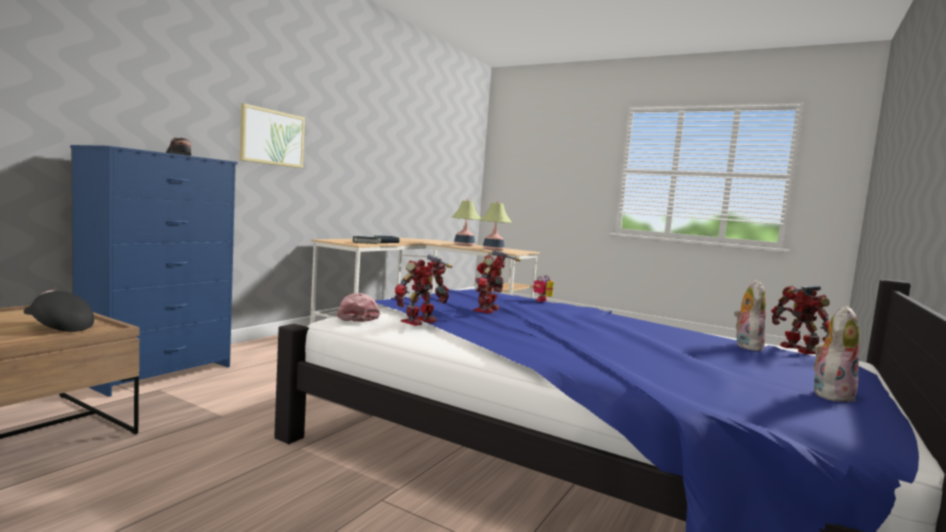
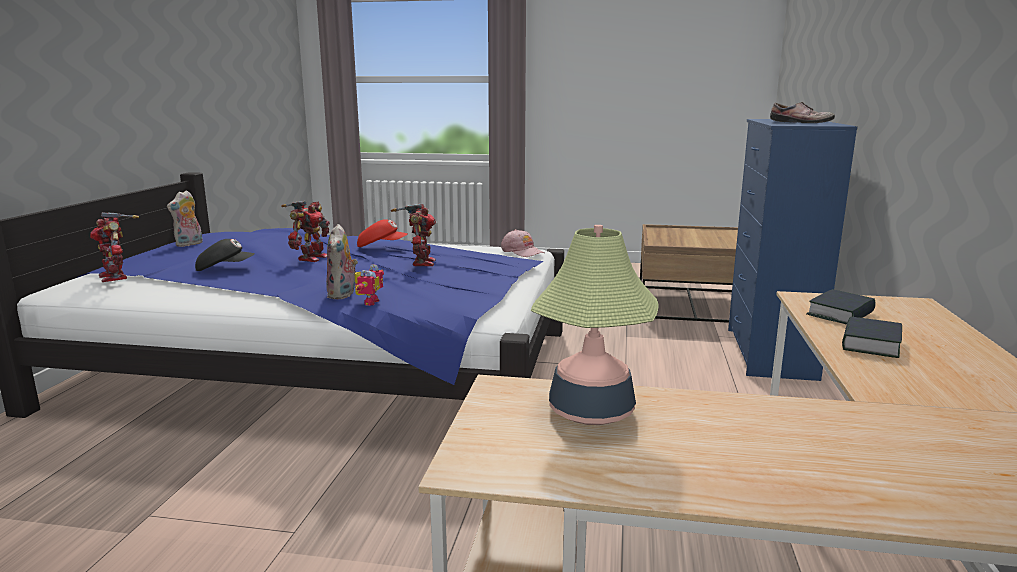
camera: 160 degrees right, 10 degrees up
(57, 327) = (682, 242): black cap -> black cap (225, 269)
(272, 137) = (940, 71): picture -> none
(421, 322) = (462, 247): toy robot -> toy robot (311, 258)
(464, 245) = (758, 441): table lamp -> none
(519, 331) = (382, 246): none -> red cap
(746, 346) = (171, 272): plush toy -> plush toy (343, 295)

